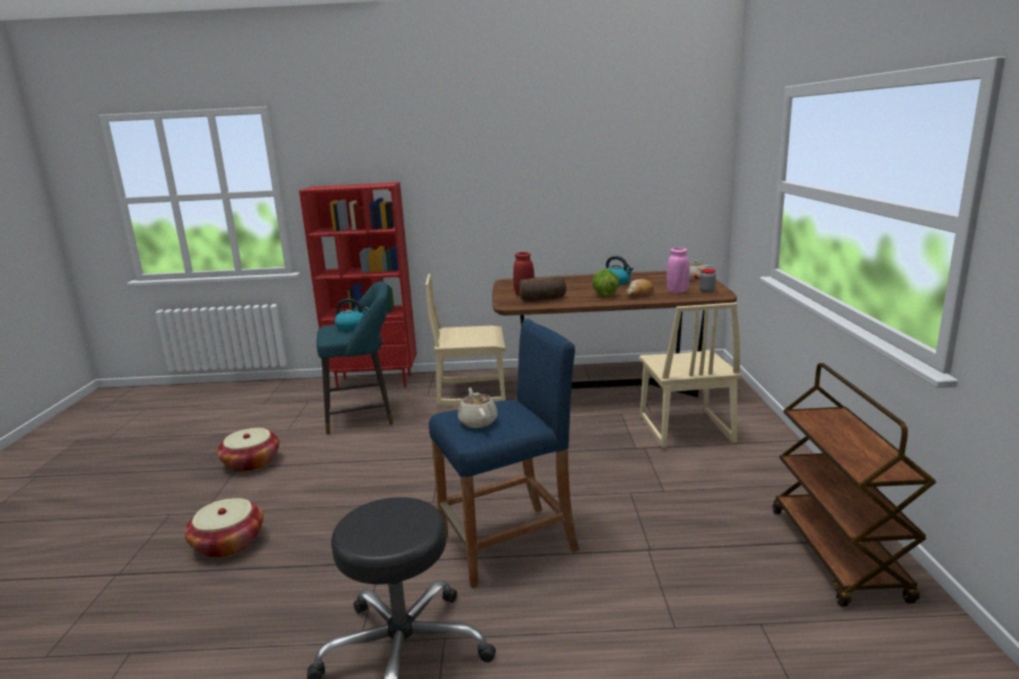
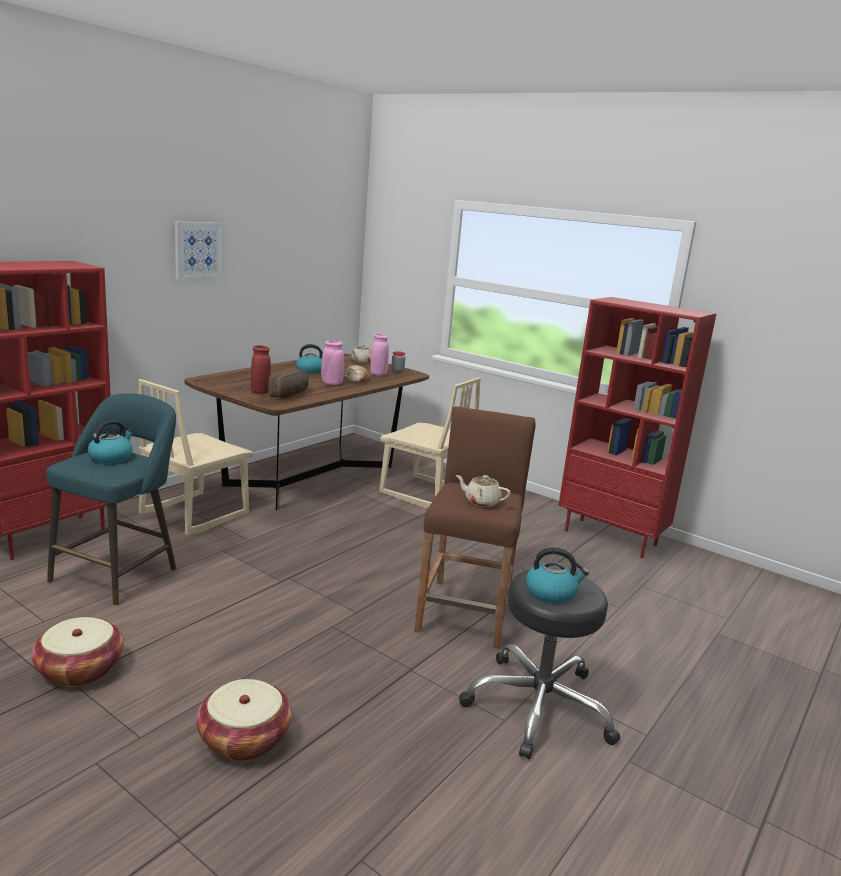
camera: 55 degrees left, 0 degrees up
(373, 524) = (551, 593): none -> kettle
(508, 544) = (466, 612): blue stool -> brown stool
(515, 168) = (198, 250): none -> picture
(604, 295) = (331, 383): lettuce -> pink vase
(837, 554) = (611, 537): brown cart -> red bookcase

